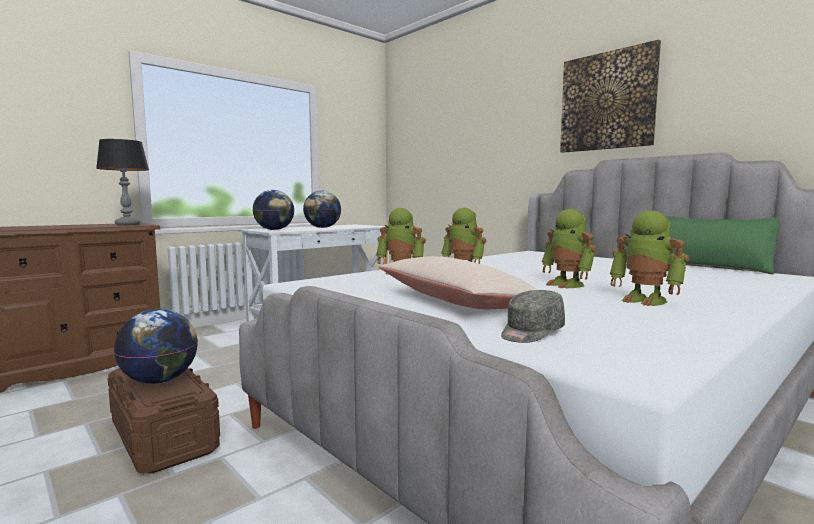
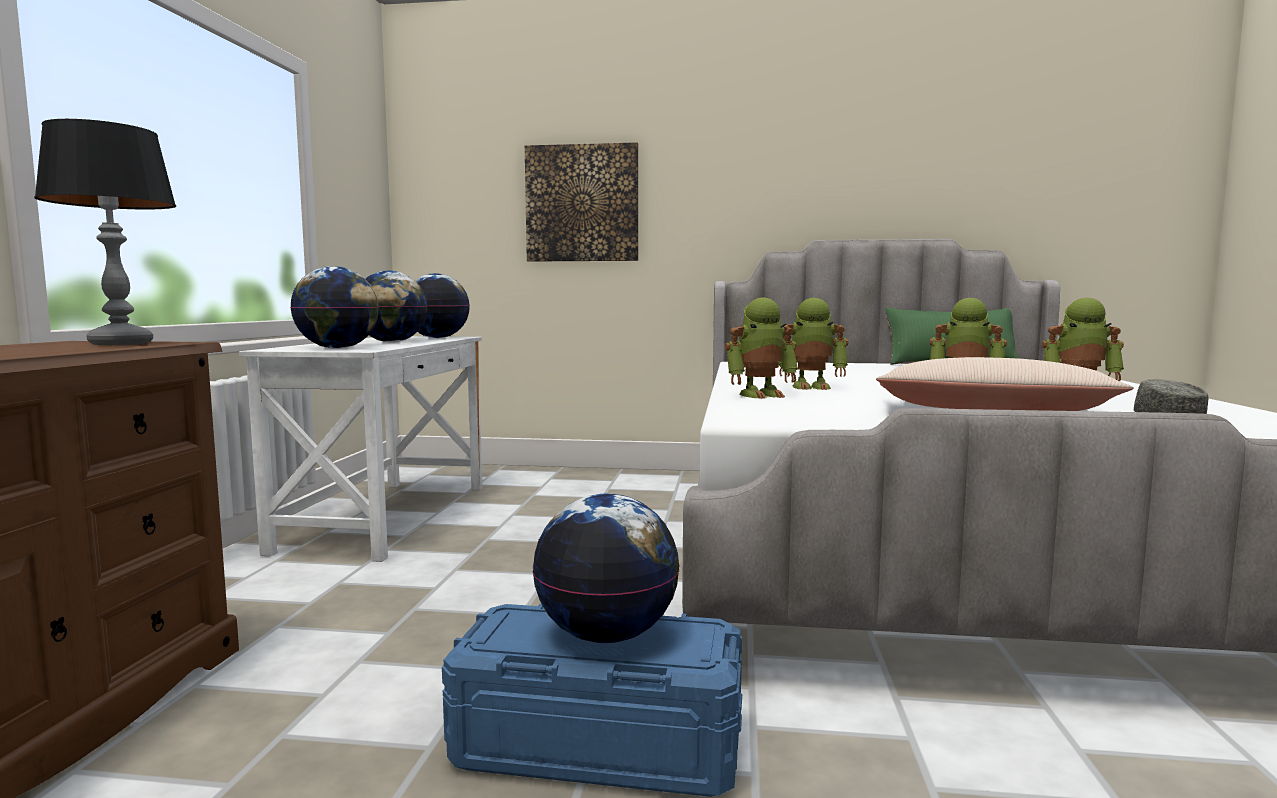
camera: 40 degrees left, 0 degrees up
(163, 435) = (598, 745): brown storage box -> blue storage box
(362, 226) = (437, 338): none -> globe
(607, 101) = (806, 166): picture -> picture (582, 203)

